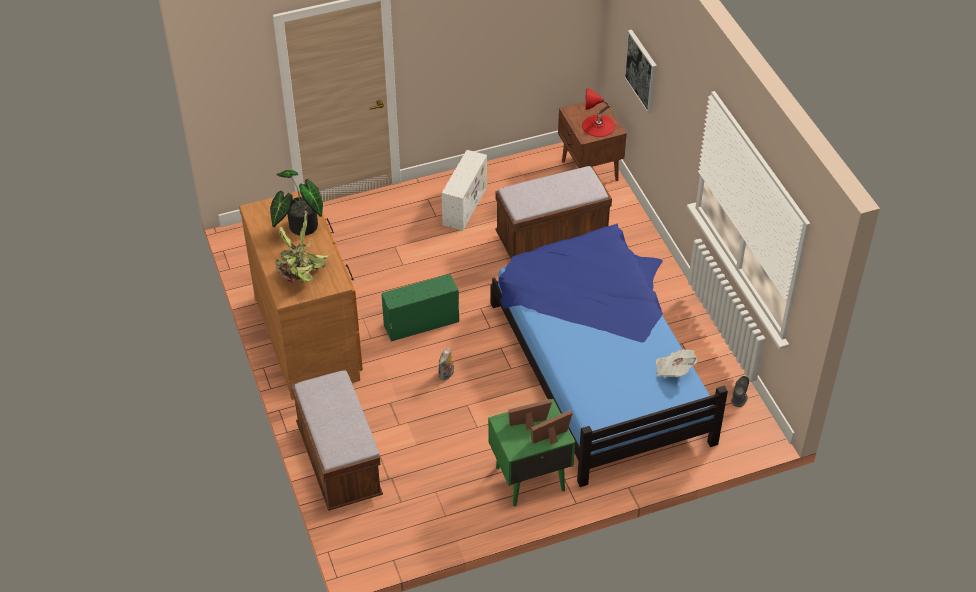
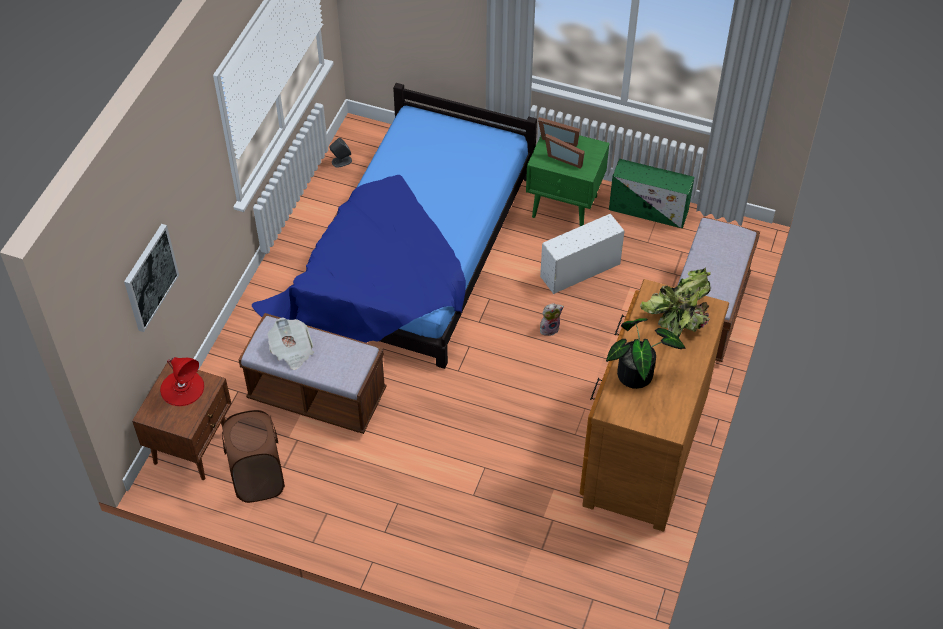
camera: 140 degrees left, 5 degrees up
(420, 323) = (527, 392): green storage box -> green storage box (649, 210)
(465, 205) = (355, 495): white storage box -> white storage box (579, 270)
(532, 179) = (258, 478): none -> brown laundry basket
(673, 370) = (402, 141): newspaper -> newspaper (292, 351)

